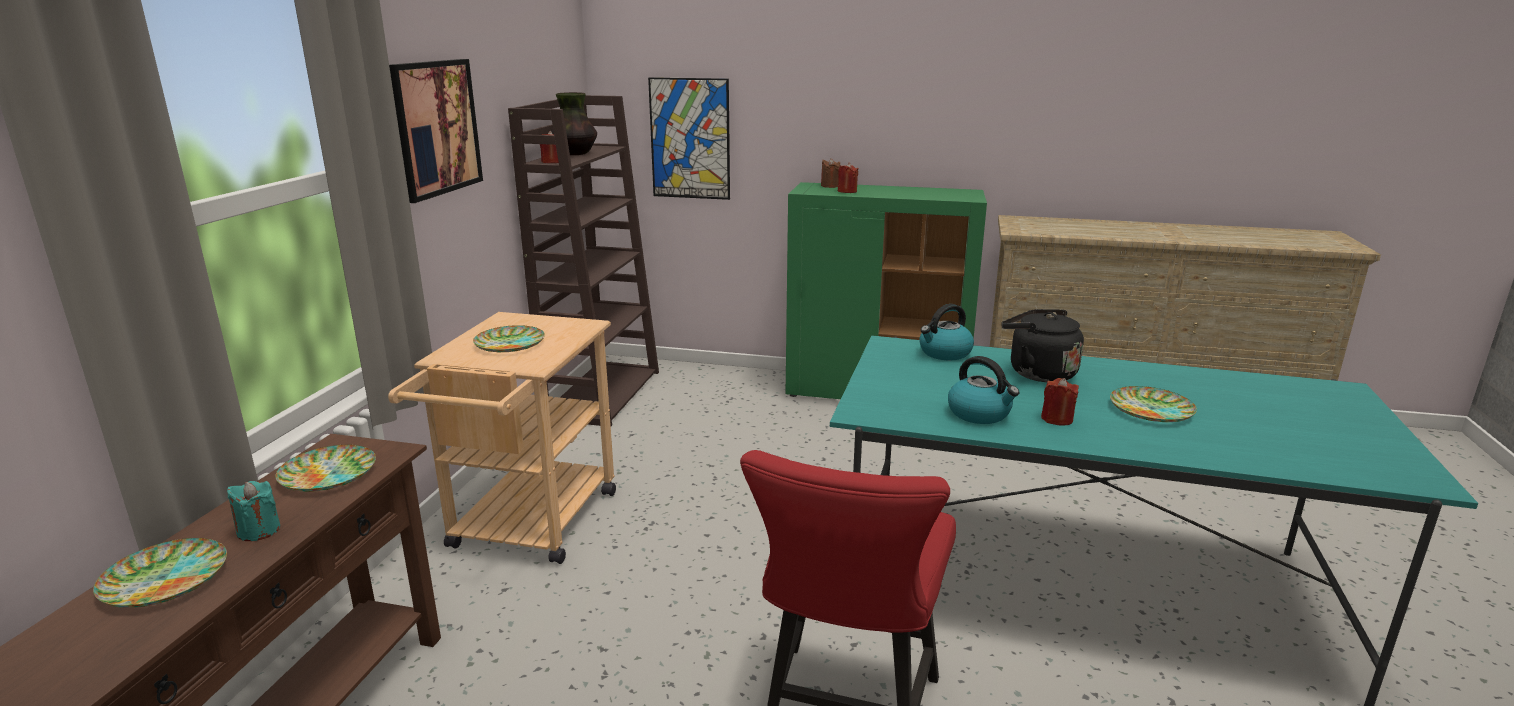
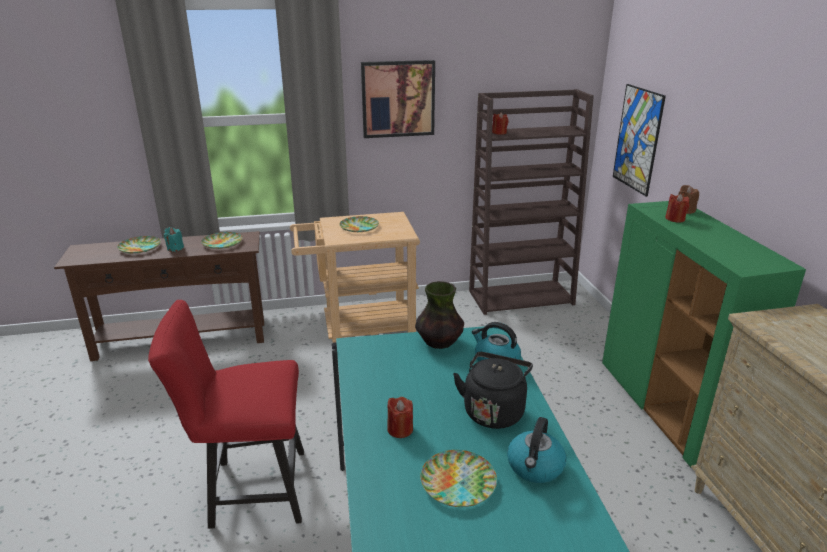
camera: 65 degrees right, 5 degrees up
(575, 154) = (535, 131): vase -> vase (439, 342)
(980, 414) = (386, 392): kettle -> kettle (535, 467)

